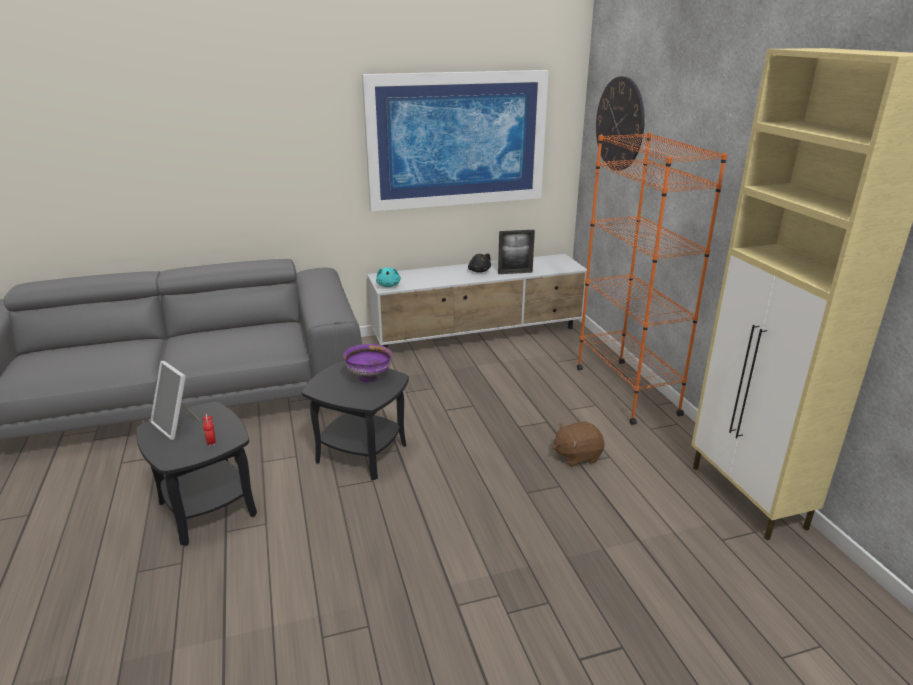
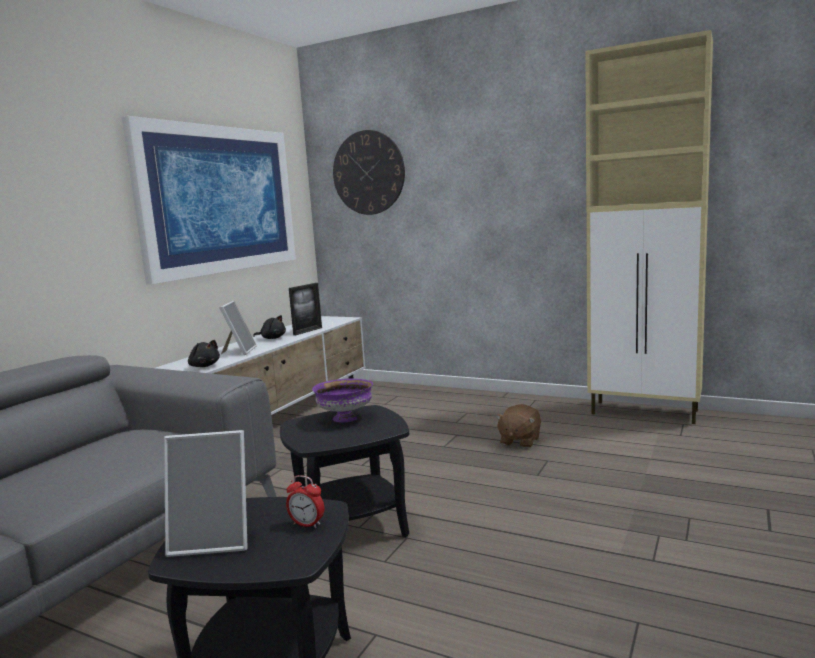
camera: 45 degrees left, 15 degrees down
(388, 285) = (204, 366): turquoise plush toy -> black plush toy
(433, 278) = (239, 351): none -> picture frame
(626, 390) = (468, 398): orange bookcase -> none

